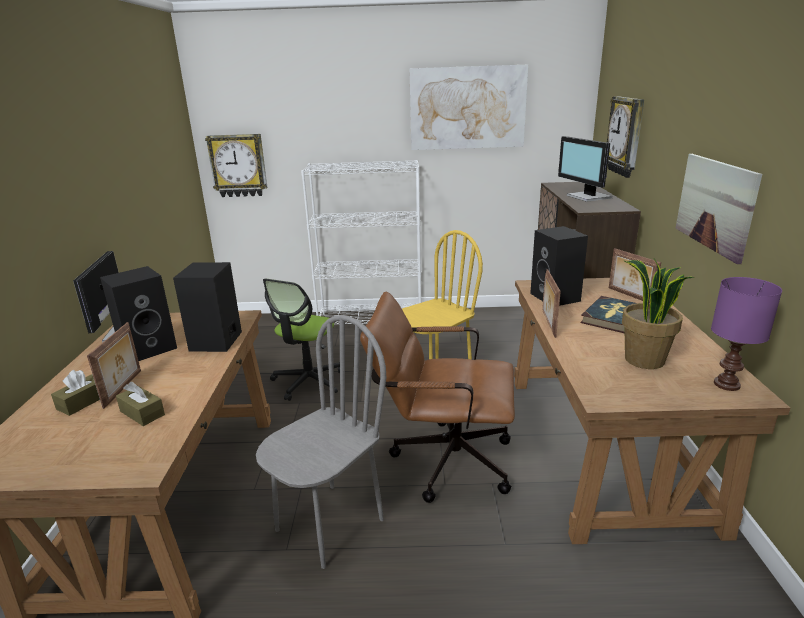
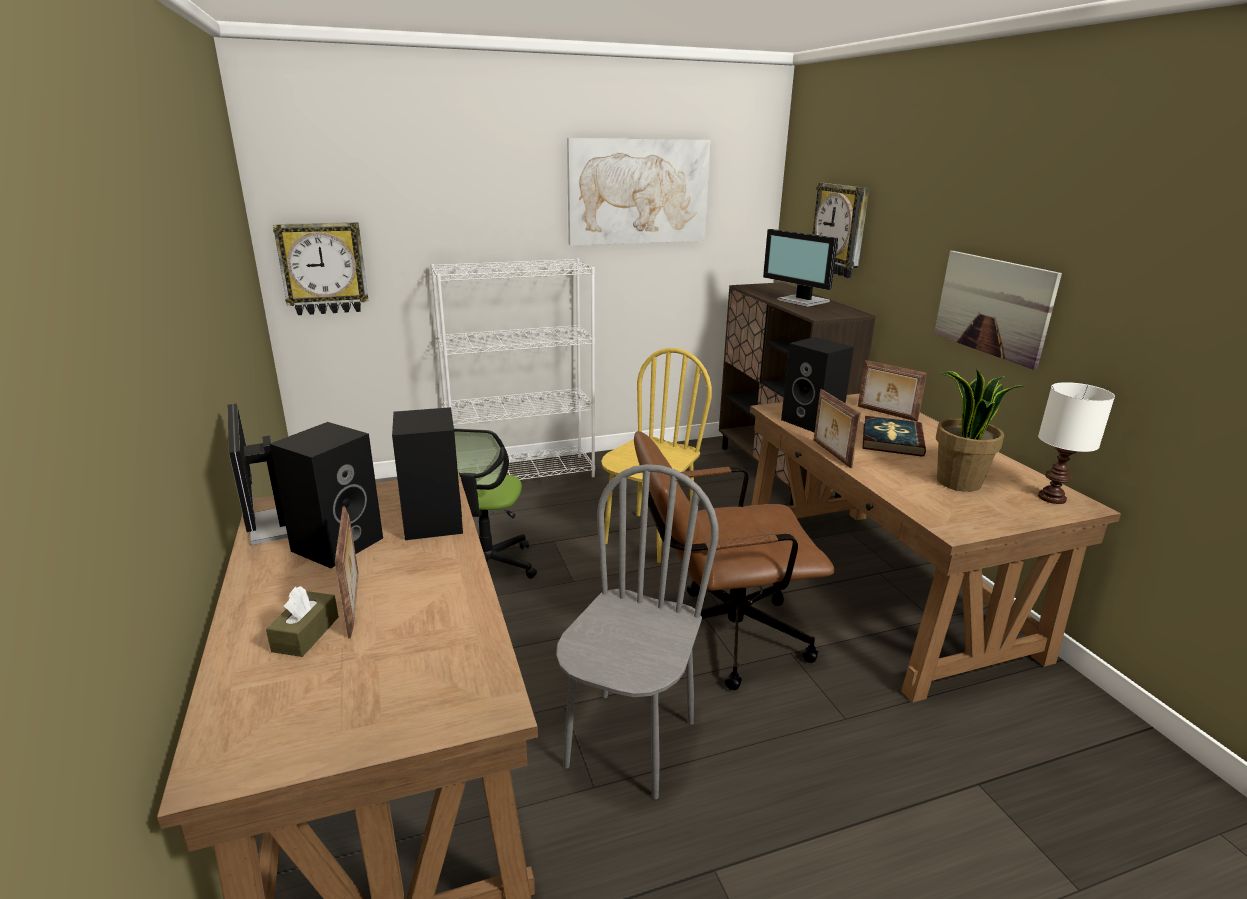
camera: 20 degrees left, 0 degrees up
(142, 413) = (417, 634): brown tissue box -> none
(727, 385) = (1052, 498): purple table lamp -> white table lamp

